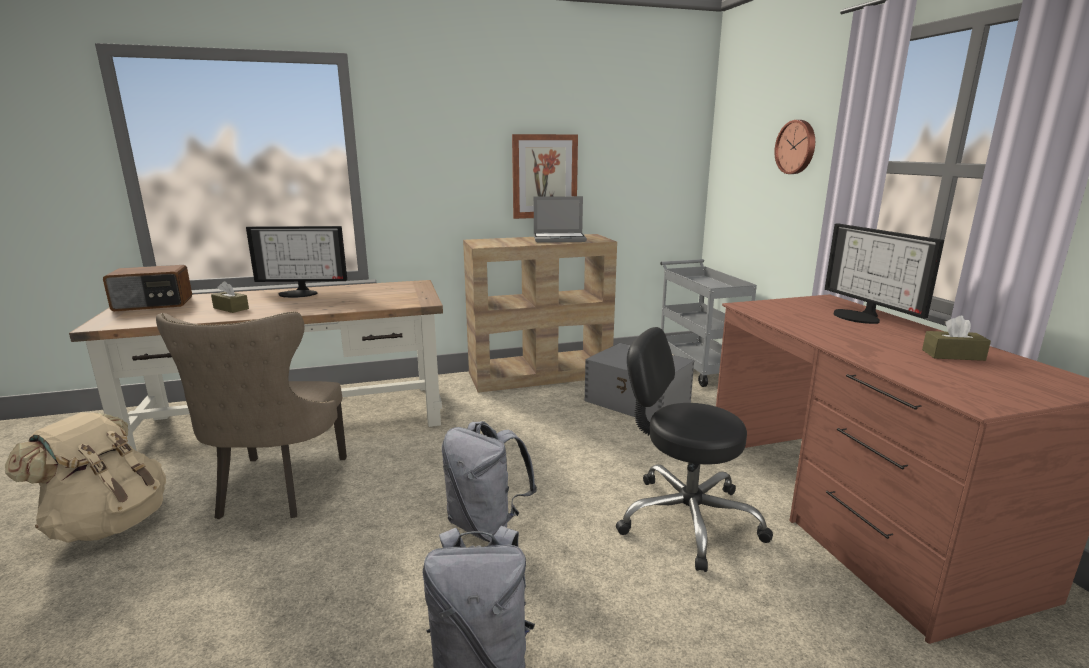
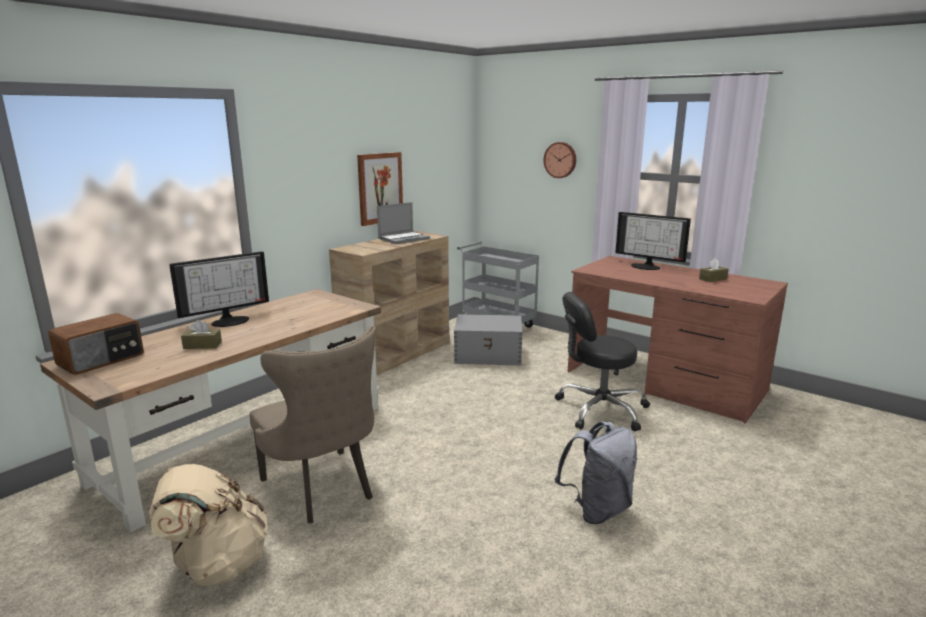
camera: 35 degrees left, 0 degrees up
(486, 526) = (505, 453): grey backpack -> none

